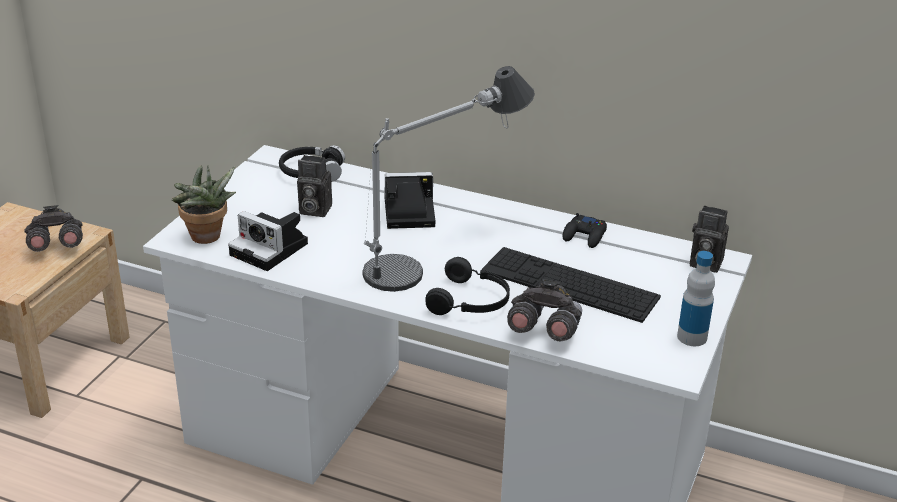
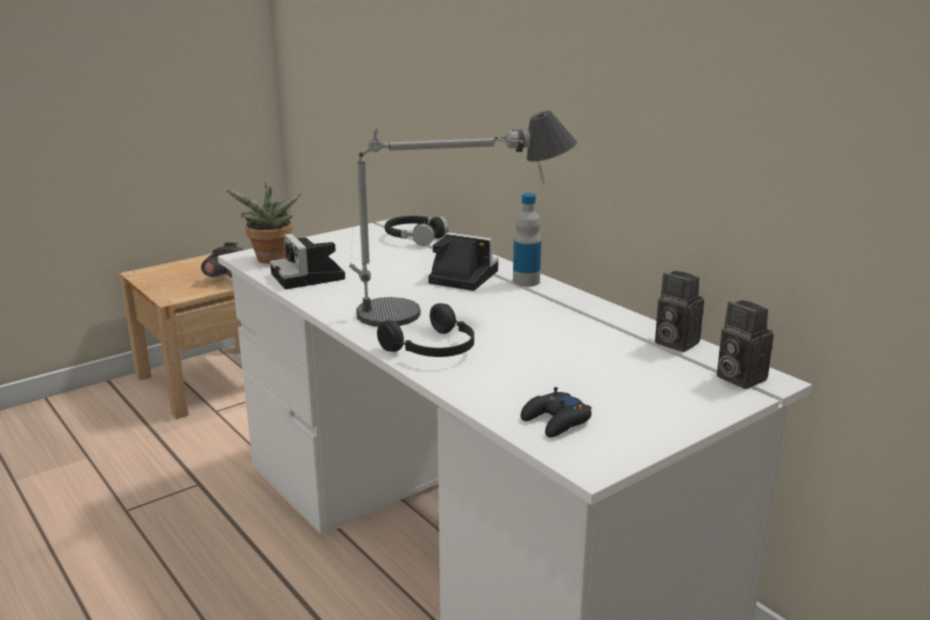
camera: 30 degrees right, 10 degrees down
(313, 210) = (381, 260): camera -> camera (673, 342)
(544, 331) = (478, 389): grey binoculars -> none
(569, 284) = (555, 359): keyboard -> none
(585, 236) = (620, 327): black game controller -> black game controller (556, 421)
(692, 337) = (646, 438): bottle -> bottle (526, 281)

